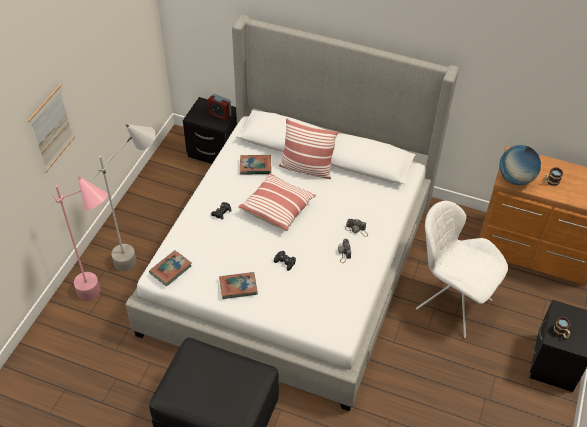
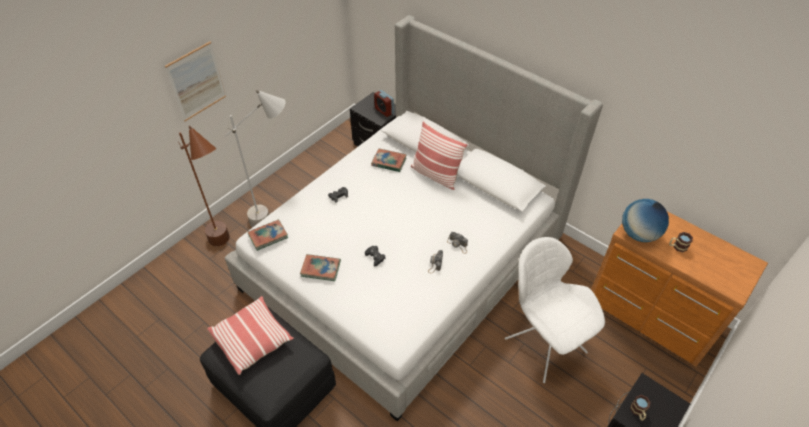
camera: 20 degrees right, 0 degrees up
(104, 298) = (228, 248): pink floor lamp -> brown floor lamp
(277, 208) = (391, 204): pillow -> pillow (252, 339)

